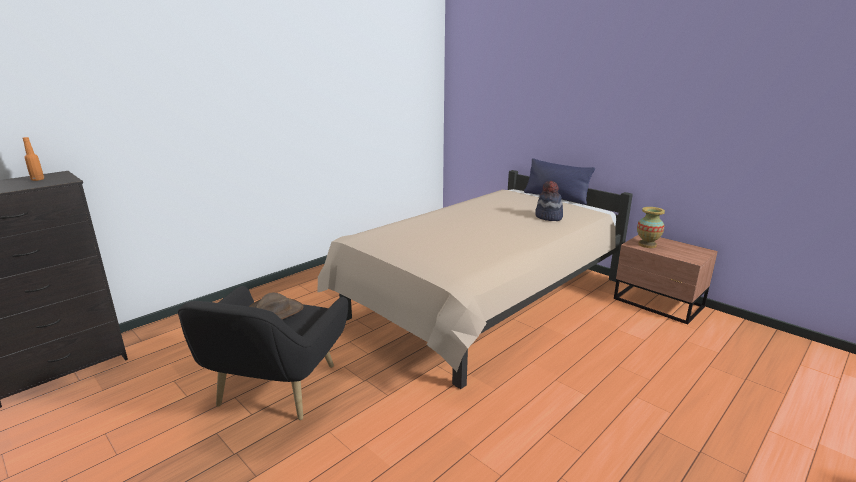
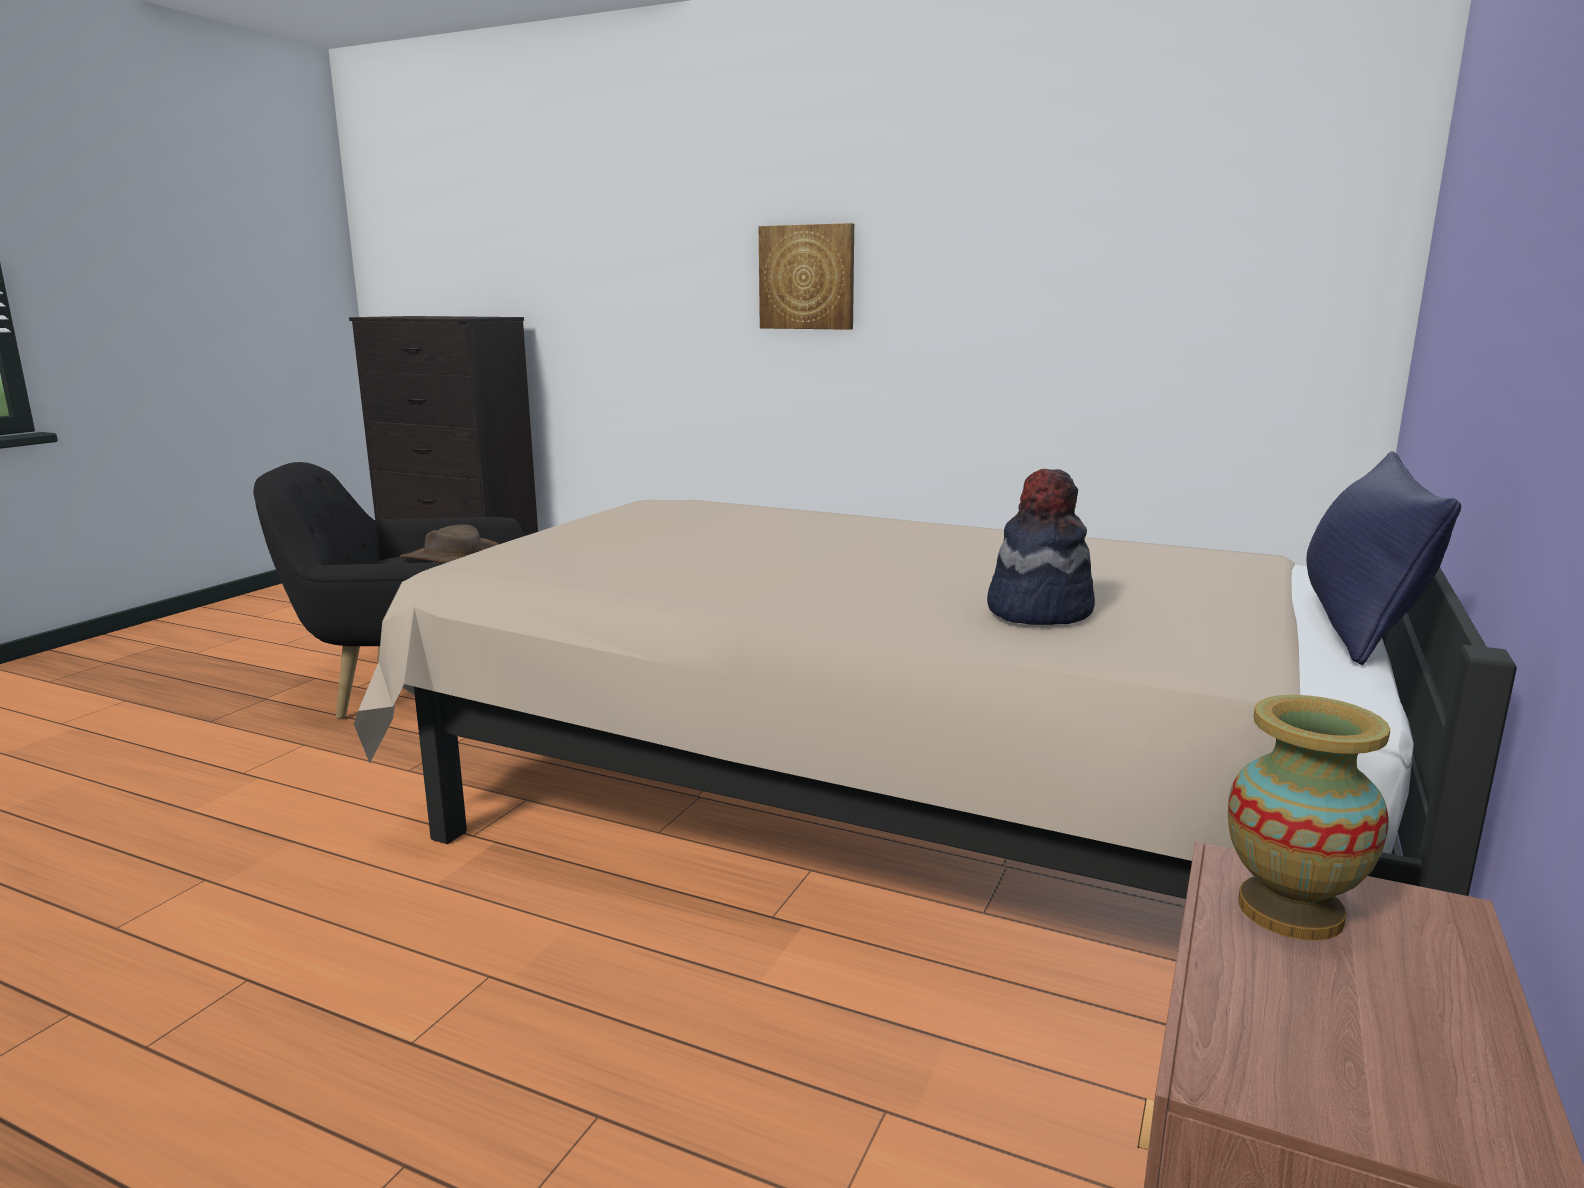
camera: 70 degrees right, 5 degrees down
(37, 179) = (467, 316): orange bottle -> none
(265, 121) = (807, 277): none -> picture

